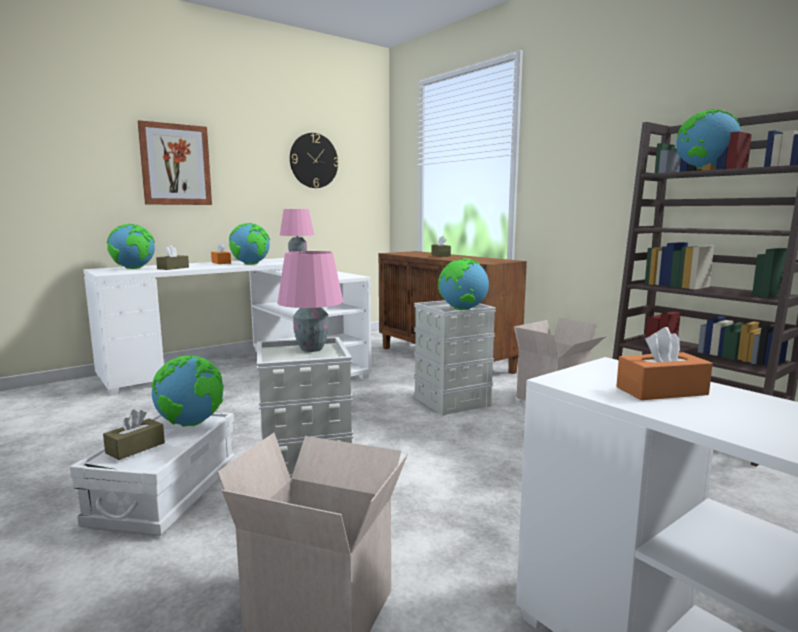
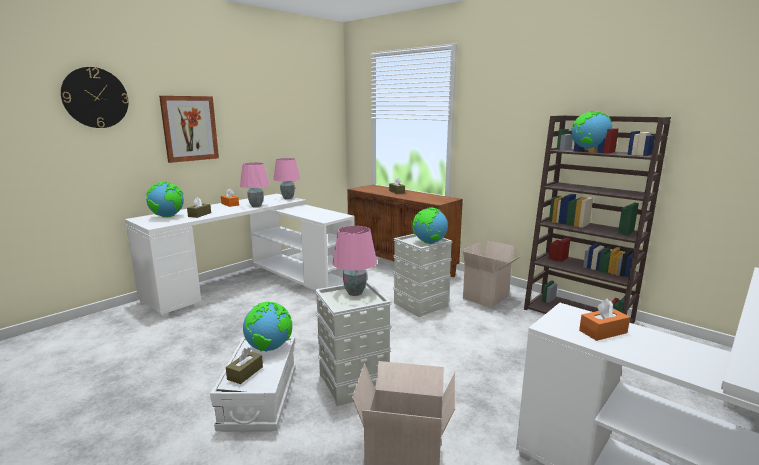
camera: 10 degrees left, 5 degrees up
(251, 264) = (256, 206): globe -> pink table lamp
(313, 160) = (291, 116): wall clock -> wall clock (95, 98)

